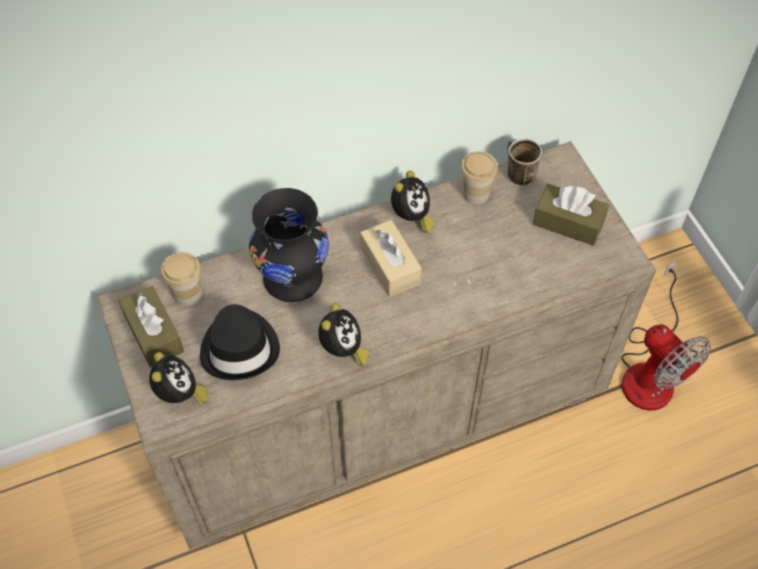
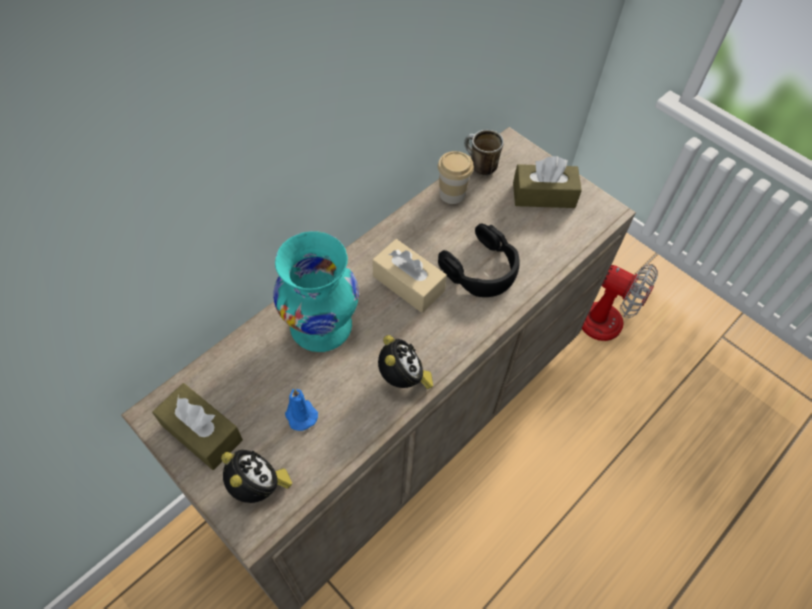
camera: 25 degrees left, 0 degrees up
(187, 293) = (220, 378): cup -> none
(240, 347) = (300, 414): black hat -> blue candle
(294, 278) = (322, 326): black vase -> turquoise vase
(411, 217) = (406, 233): alarm clock -> none
(466, 275) = (481, 269): none -> black headphones

